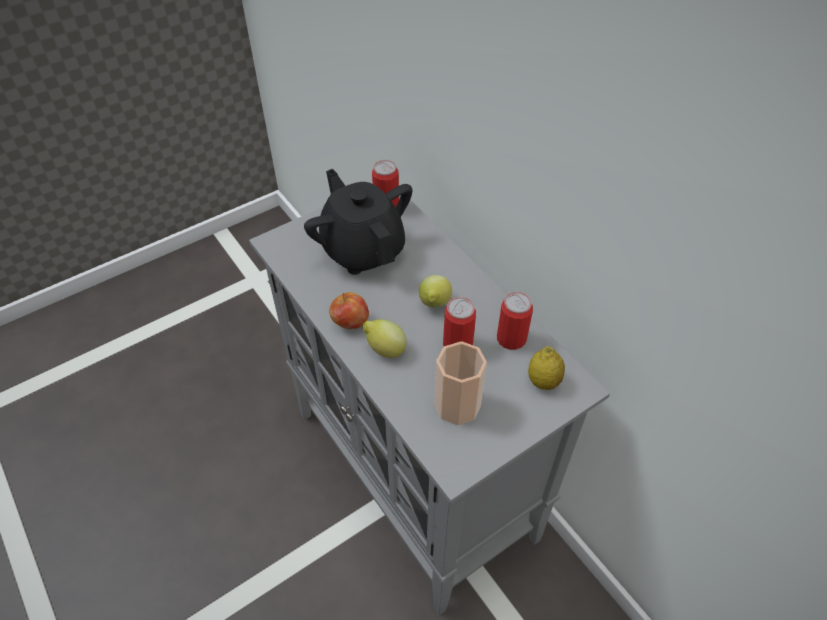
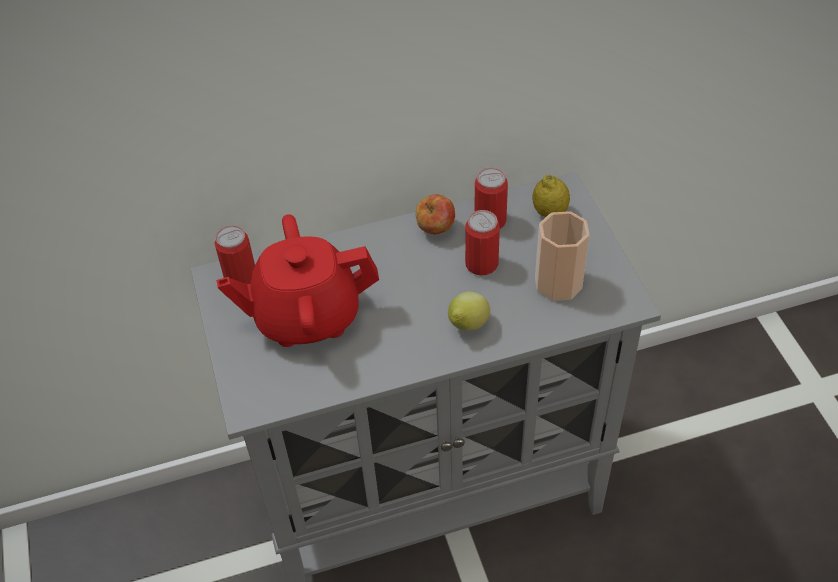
camera: 70 degrees left, 0 degrees up
(350, 323) = (417, 350): apple -> apple (436, 229)
(363, 249) = (306, 316): black teapot -> red teapot
(434, 305) = (421, 270): lemon -> none

